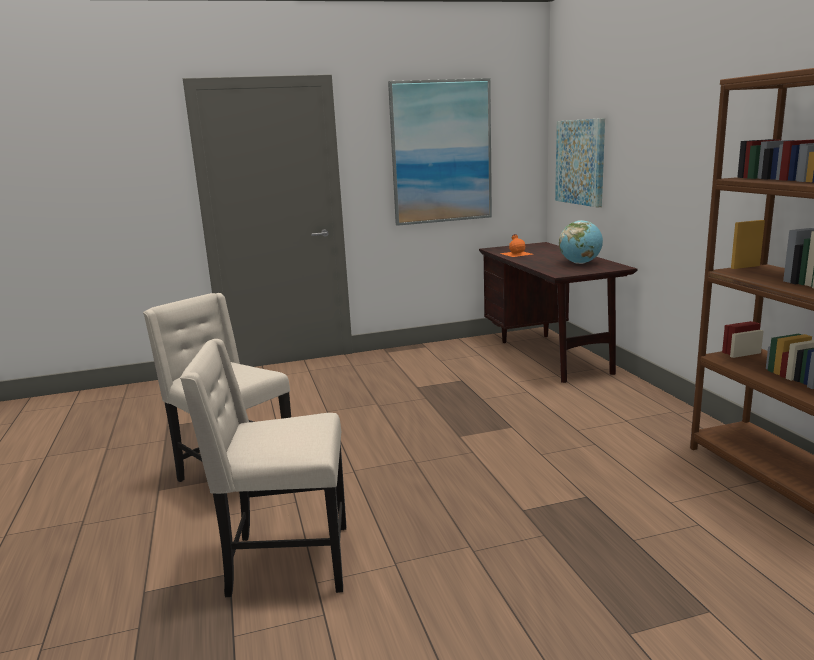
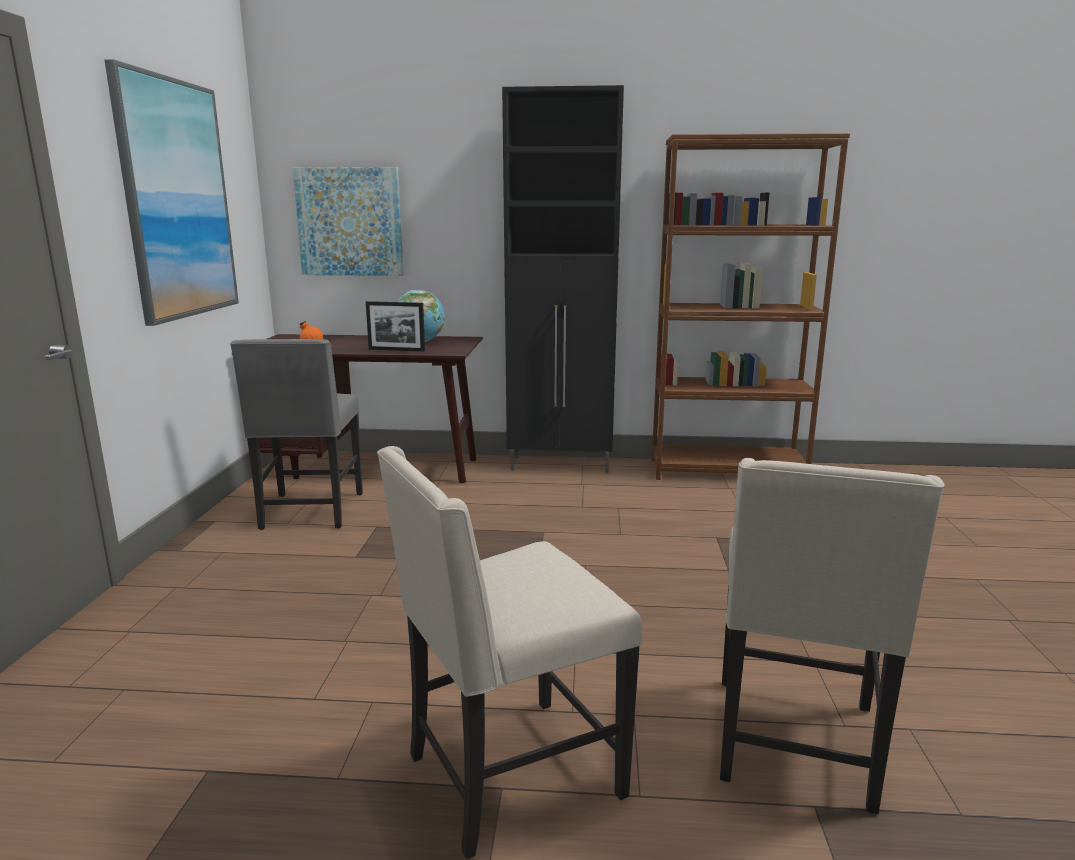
camera: 70 degrees left, 0 degrees up
(461, 360) = (310, 512): none -> grey chair
(543, 265) = (396, 350): none -> picture frame
(656, 404) = (561, 465): none -> black cabinet

